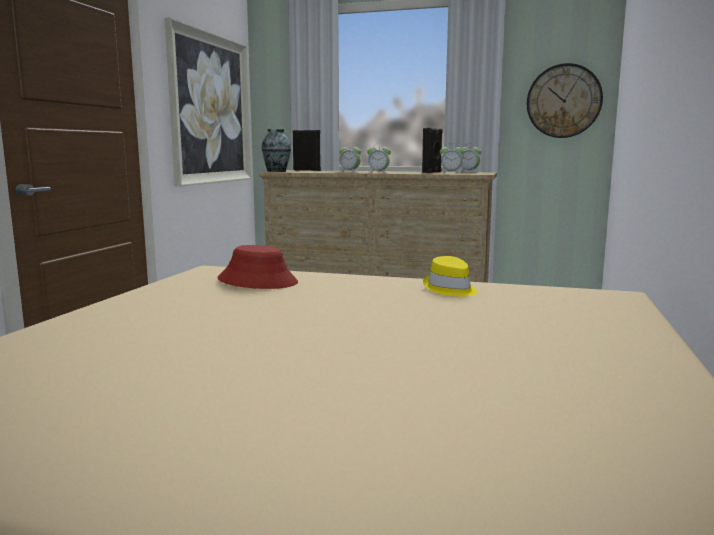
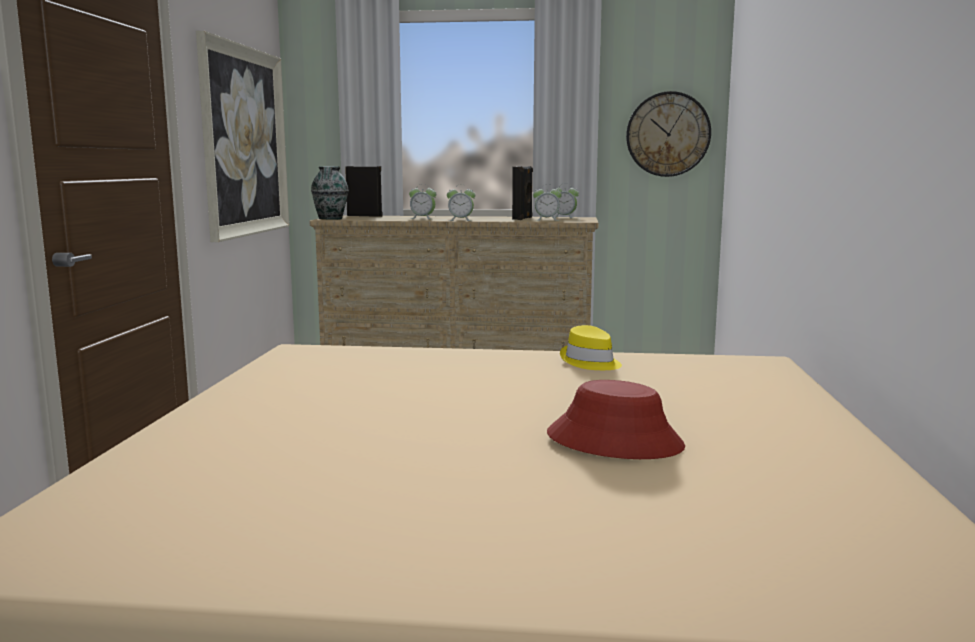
camera: 10 degrees left, 0 degrees up
(258, 281) = (367, 362): red hat -> red hat (614, 441)

